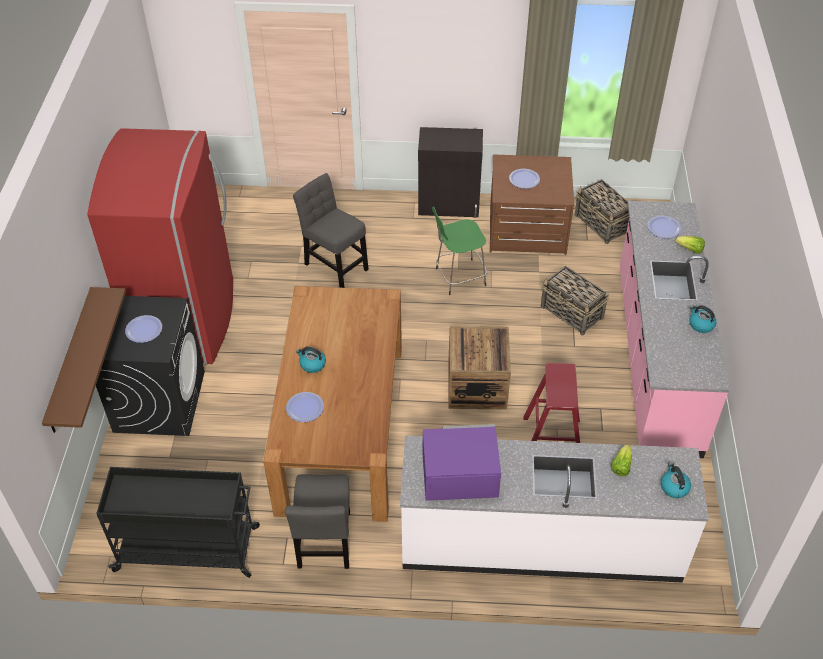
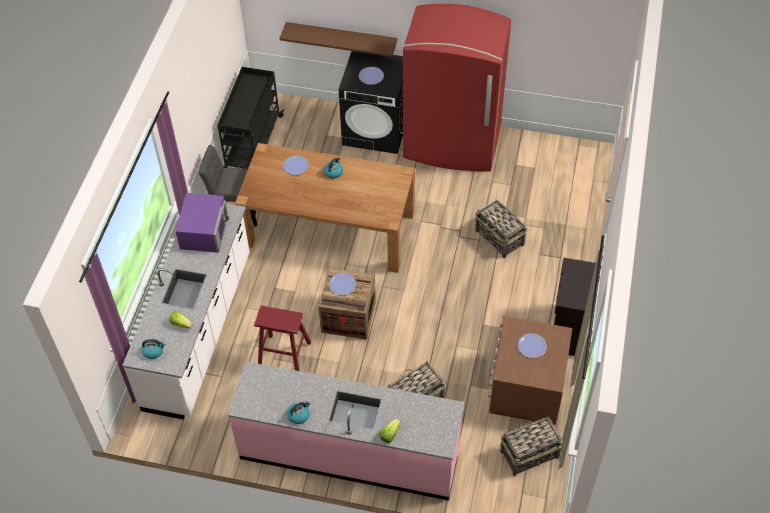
camera: 100 degrees right, 5 degrees up
(334, 264) = (499, 238): grey chair -> basket
(458, 277) = (471, 323): green stool -> none
(664, 228) = (422, 421): plate -> plate (342, 284)

